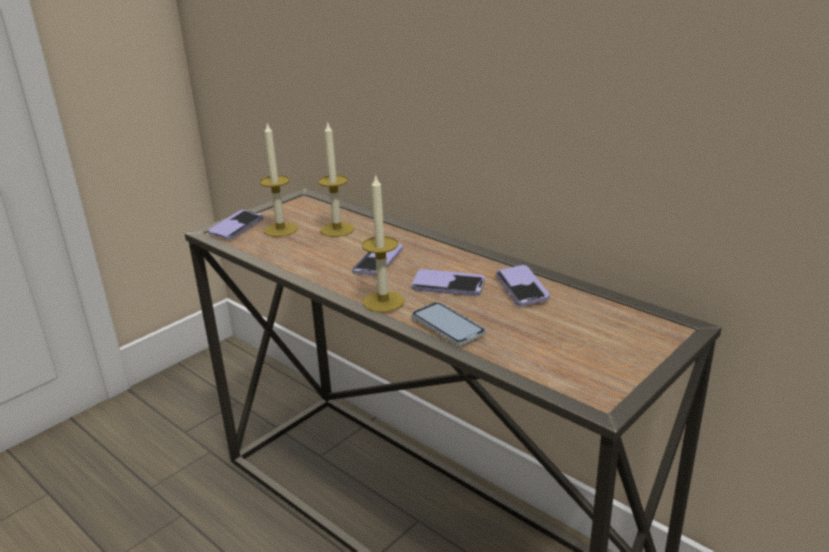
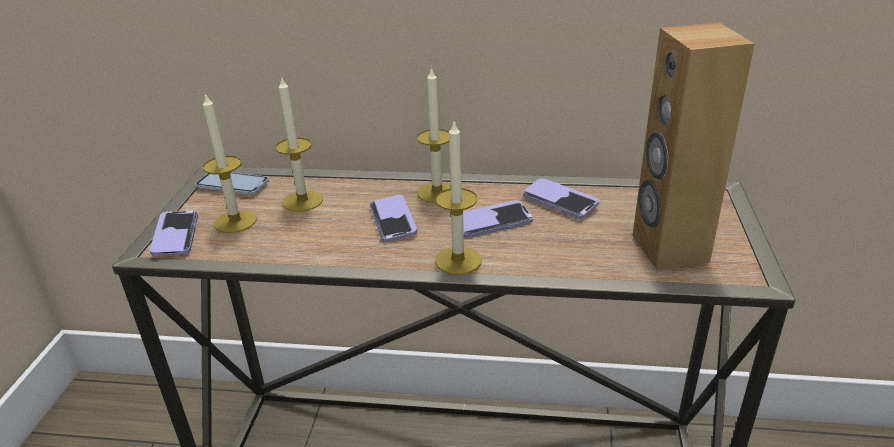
camera: 35 degrees left, 5 degrees up
(434, 252) = (437, 192): none -> candle
(447, 325) = (548, 261): phone -> phone (232, 184)
(562, 353) = (668, 248): none -> brown speaker

